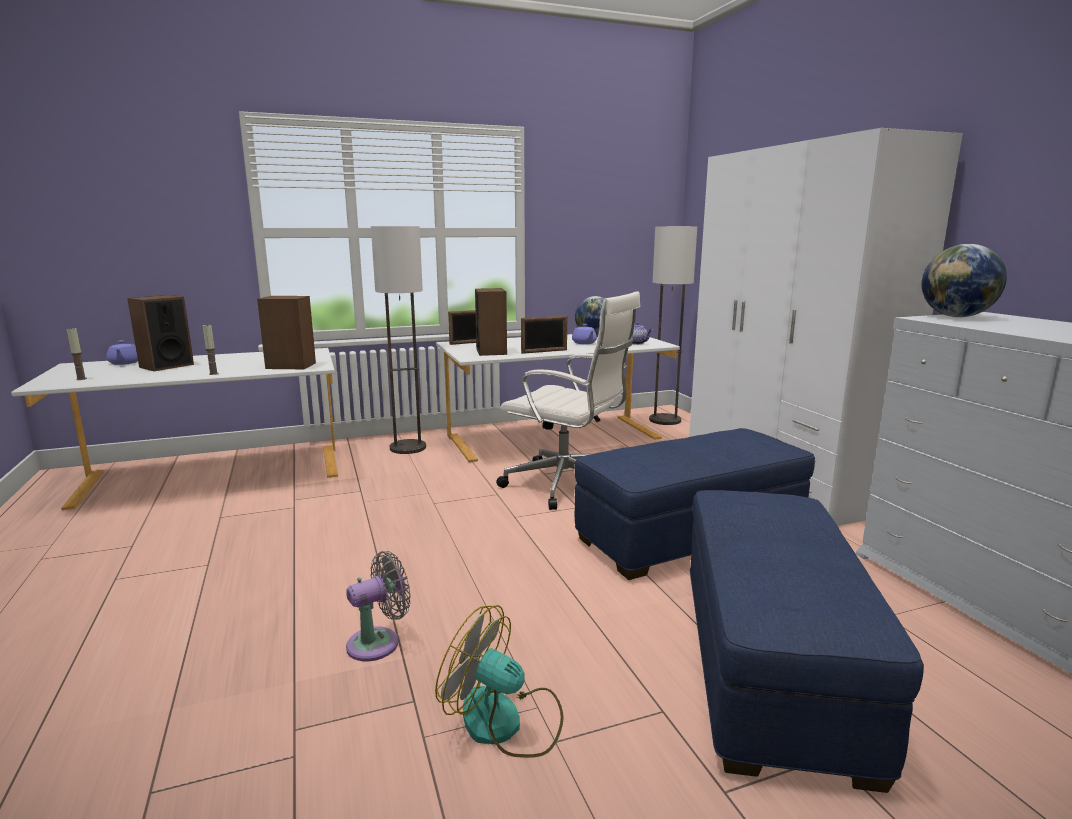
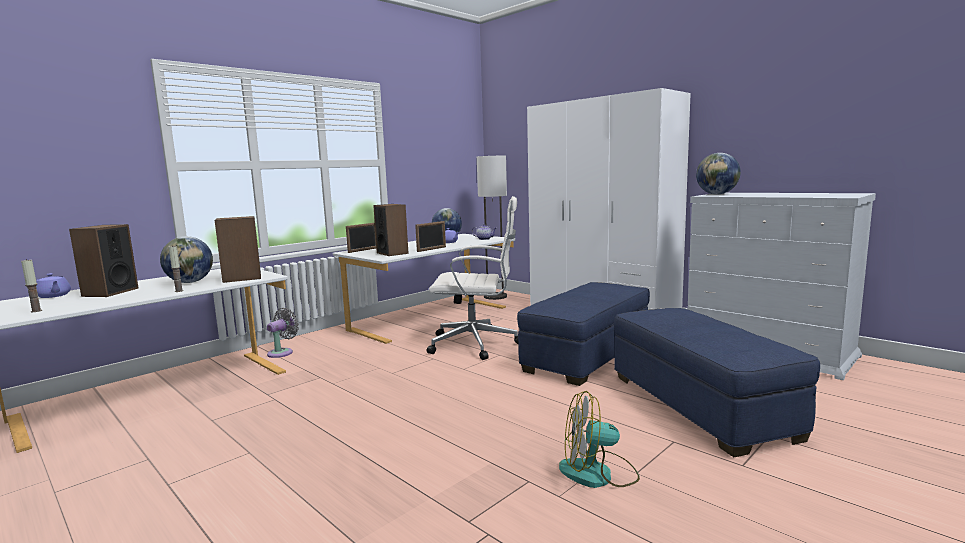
camera: 25 degrees left, 5 degrees down
(243, 364) = (190, 282): none -> globe
(378, 642) = (462, 459): grey fan -> grey fan (282, 352)
(408, 448) = (322, 343): floor lamp -> none

